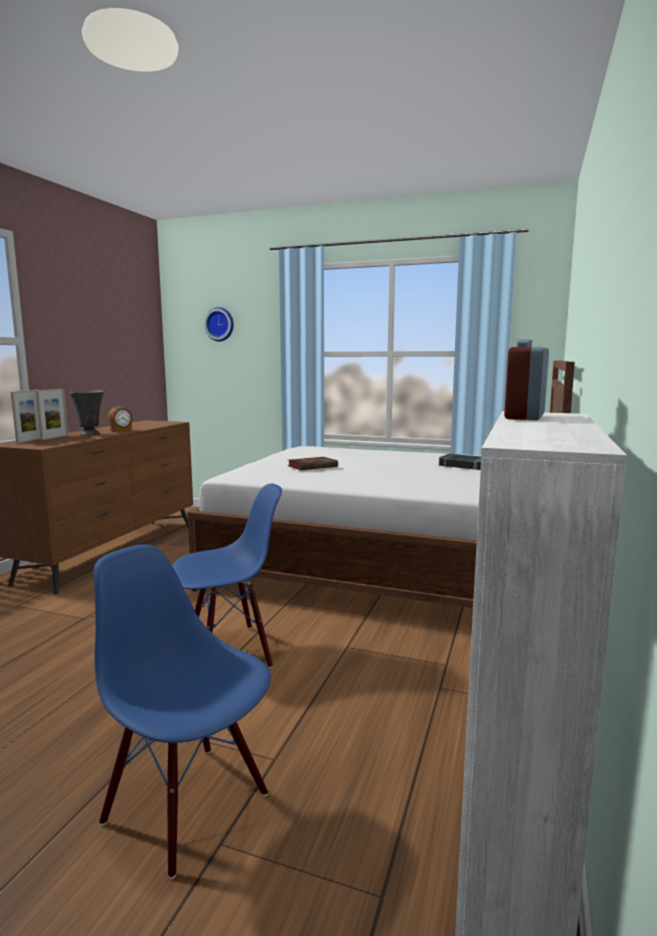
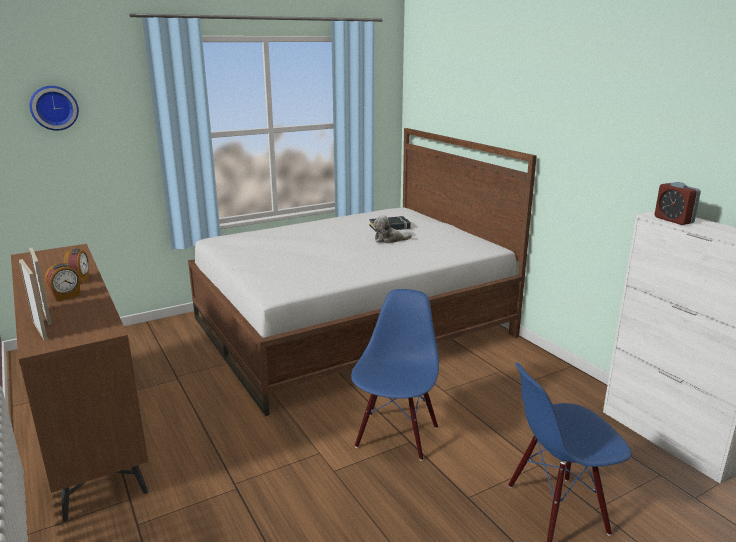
camera: 50 degrees left, 10 degrees up
(90, 434) = (66, 296): grey vase -> alarm clock
(313, 466) = (304, 260): book -> none
(430, 472) = (389, 240): none -> plush toy

